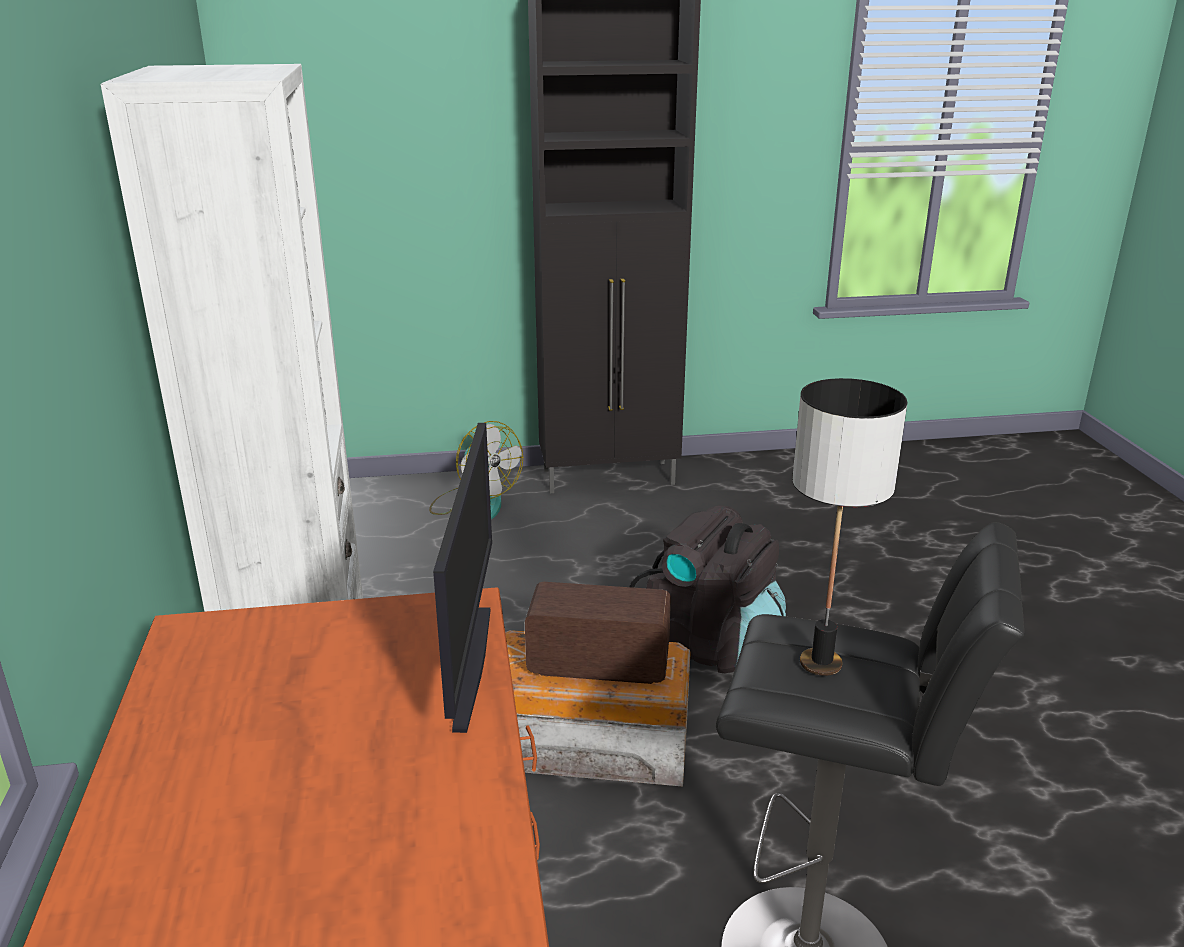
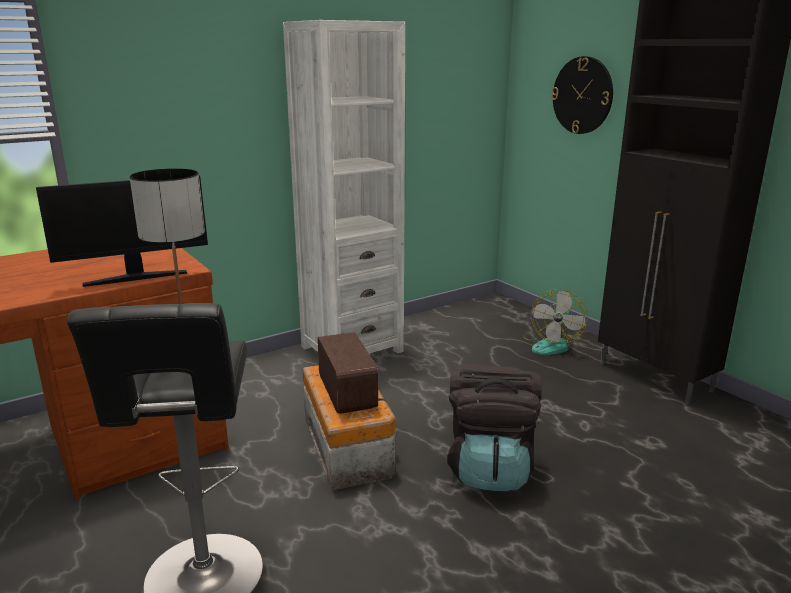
camera: 65 degrees right, 5 degrees down
(390, 145) = (582, 95): none -> wall clock

